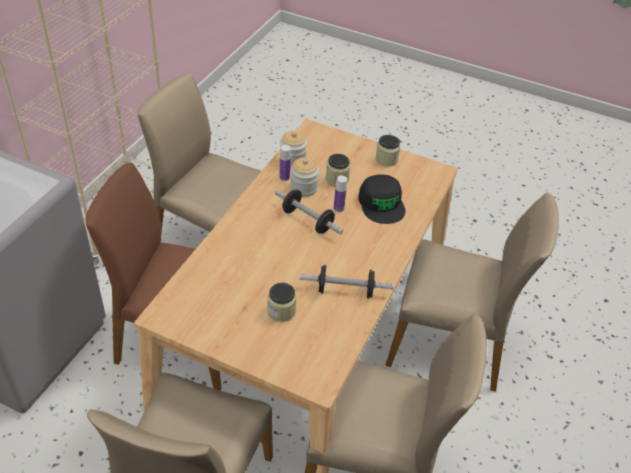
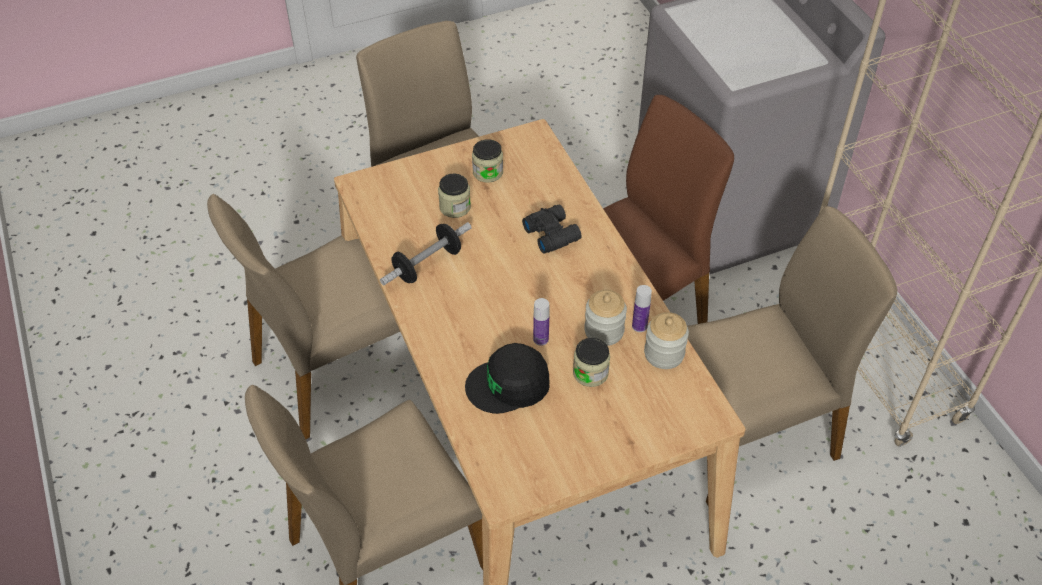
camera: 135 degrees right, 5 degrees up
(252, 249) = (552, 233): none -> black binoculars
(307, 220) = (548, 300): dumbbell -> none
(381, 203) = (509, 384): black cap -> black cap turned 45 degrees counterclockwise
(386, 159) = (580, 453): jar -> jar (487, 172)

